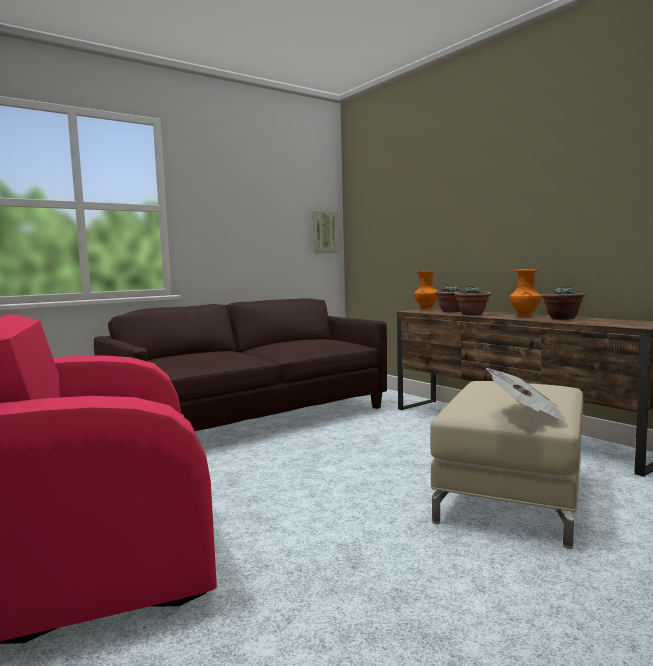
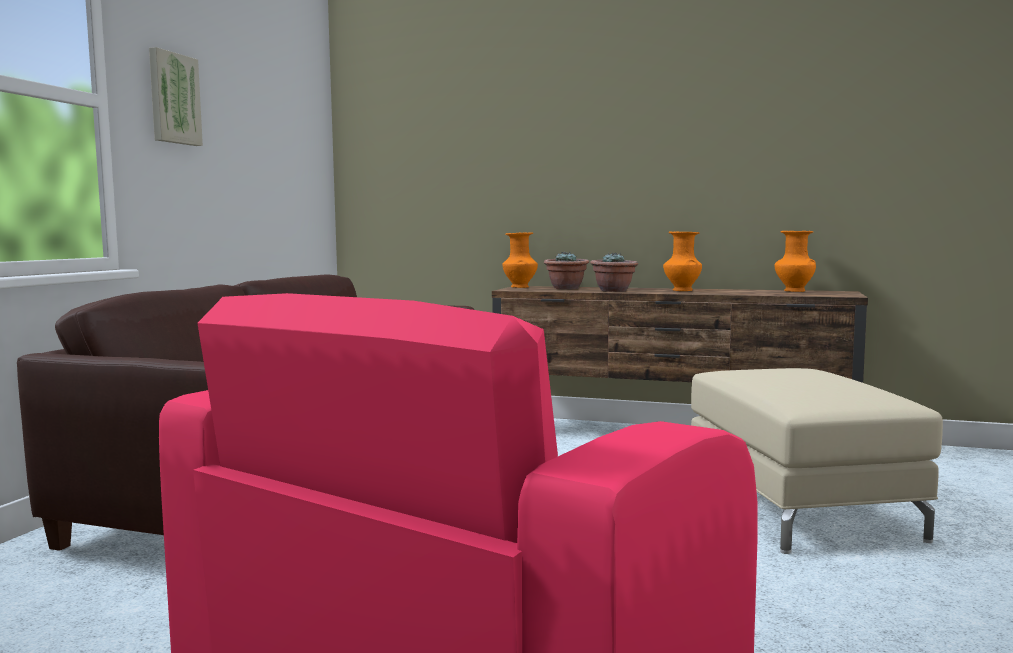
camera: 35 degrees left, 0 degrees up
(324, 232) = (314, 169): picture -> picture (173, 99)
(526, 414) = (871, 397): newspaper -> none
(562, 318) = (736, 291): potted plant -> none
(616, 320) = (793, 291): none -> orange vase

